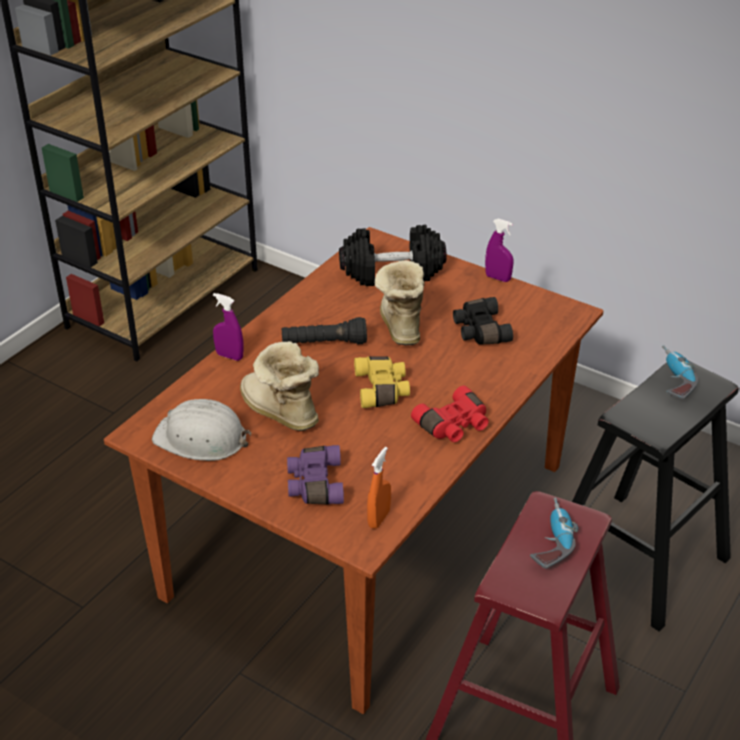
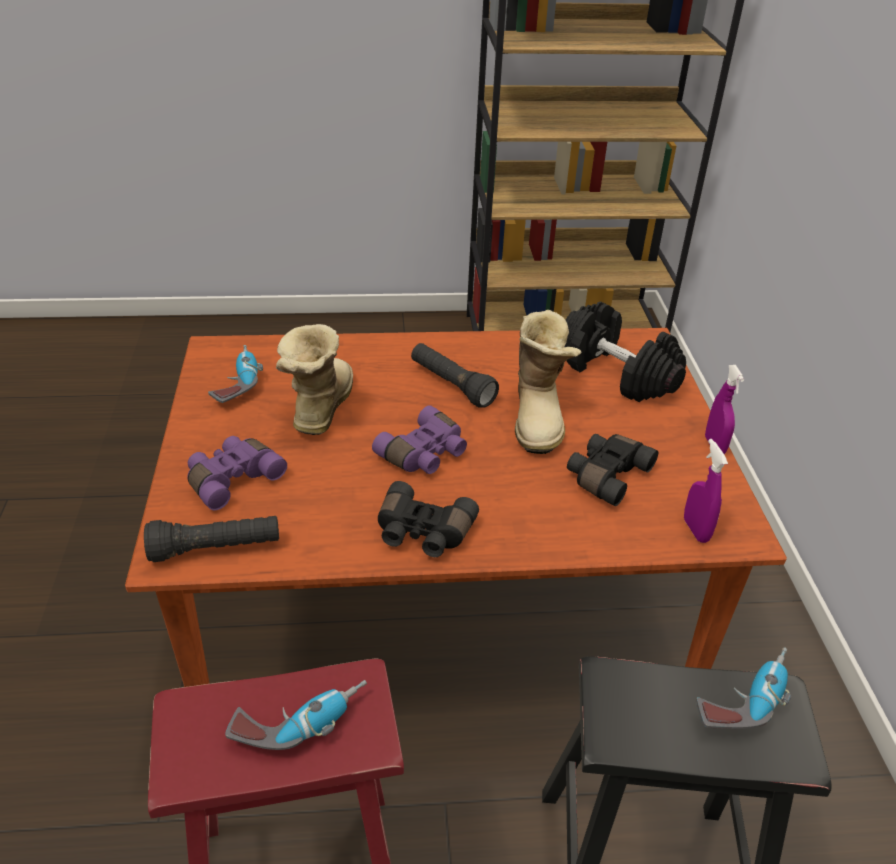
camera: 50 degrees right, 0 degrees up
(201, 438) = (237, 383): white hard hat -> power drill
(229, 356) = (368, 344): purple spray bottle -> purple spray bottle (695, 530)
(379, 518) = (216, 549): orange spray bottle -> black flashlight
(383, 390) = (425, 454): yellow binoculars -> purple binoculars
(399, 325) = (540, 417): boot -> boot turned 135 degrees clockwise
(454, 426) = (422, 533): red binoculars -> black binoculars

